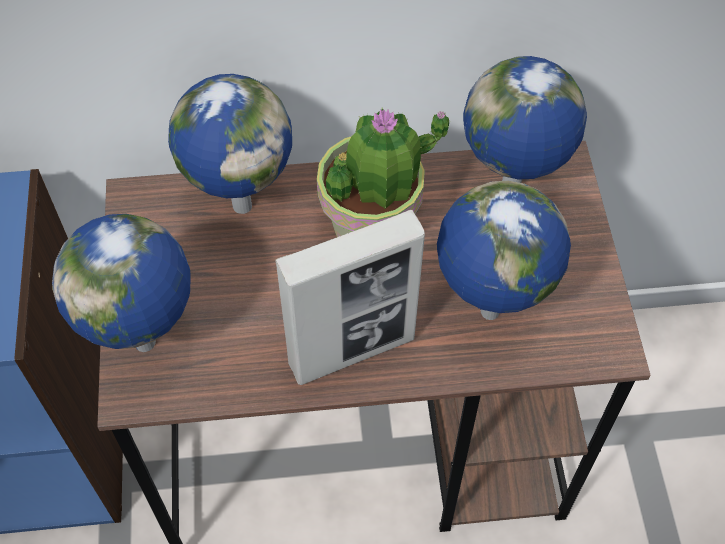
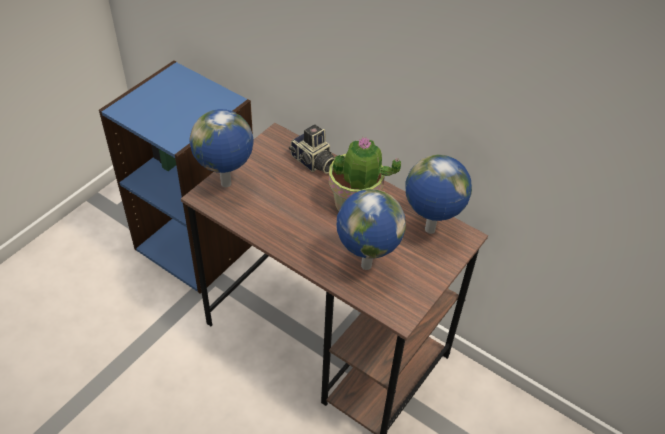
camera: 40 degrees right, 10 degrees down
(241, 204) = (313, 162): globe -> camera
(352, 351) = (295, 239): picture frame -> none

